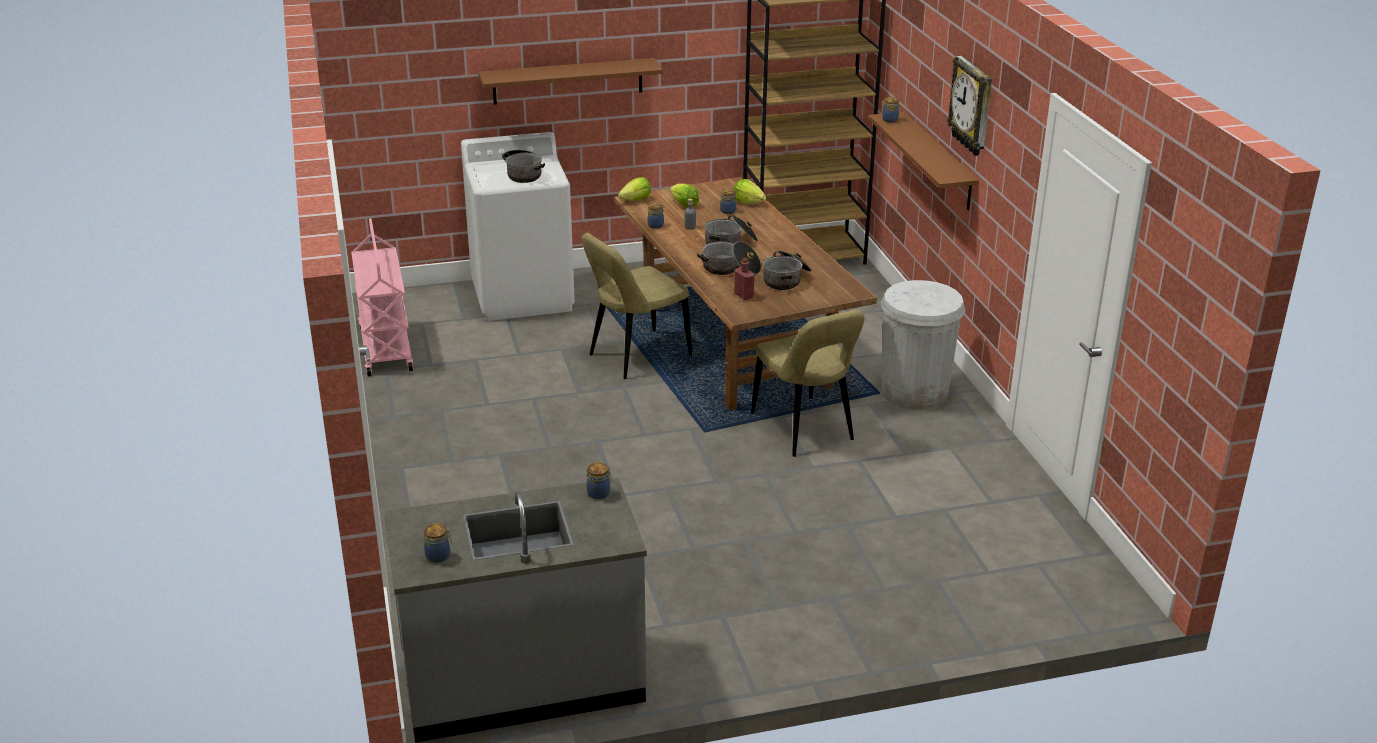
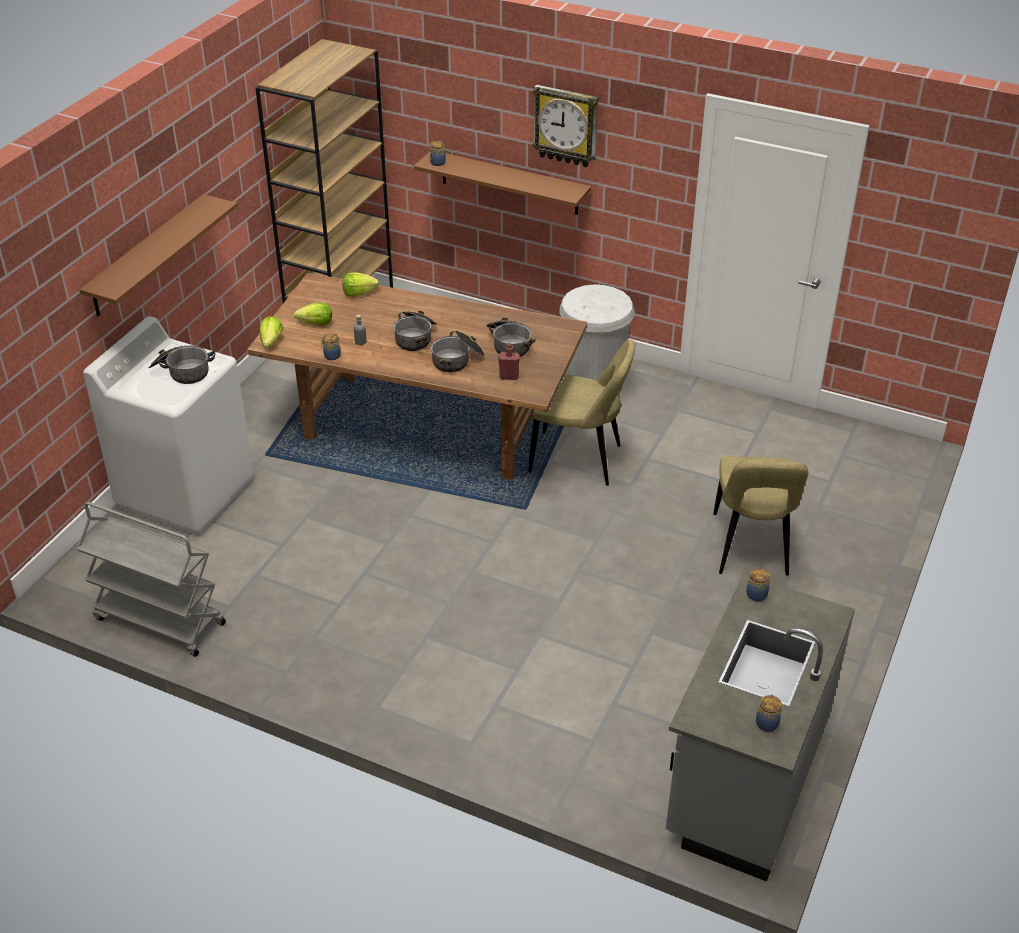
camera: 50 degrees left, 10 degrees up
(385, 347) = (158, 621): pink cart -> grey cart
(635, 356) = (372, 484): beige chair -> beige chair (750, 548)
(727, 211) = (358, 310): jar -> none

